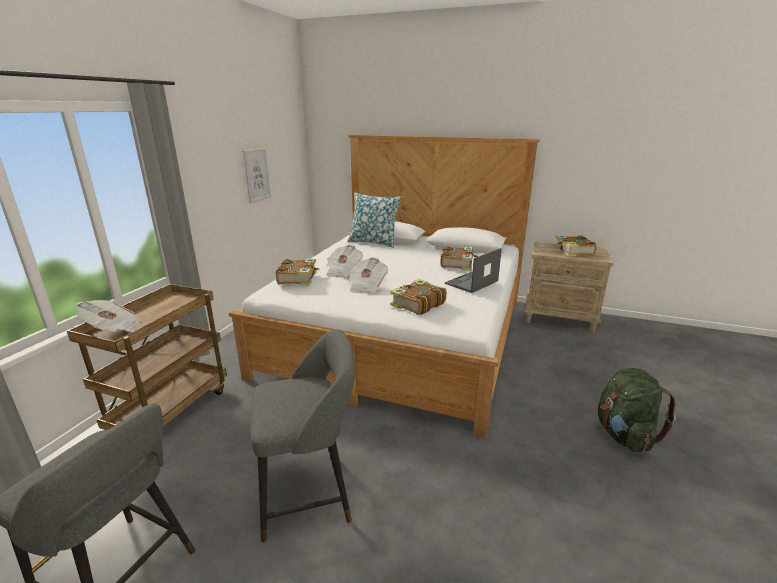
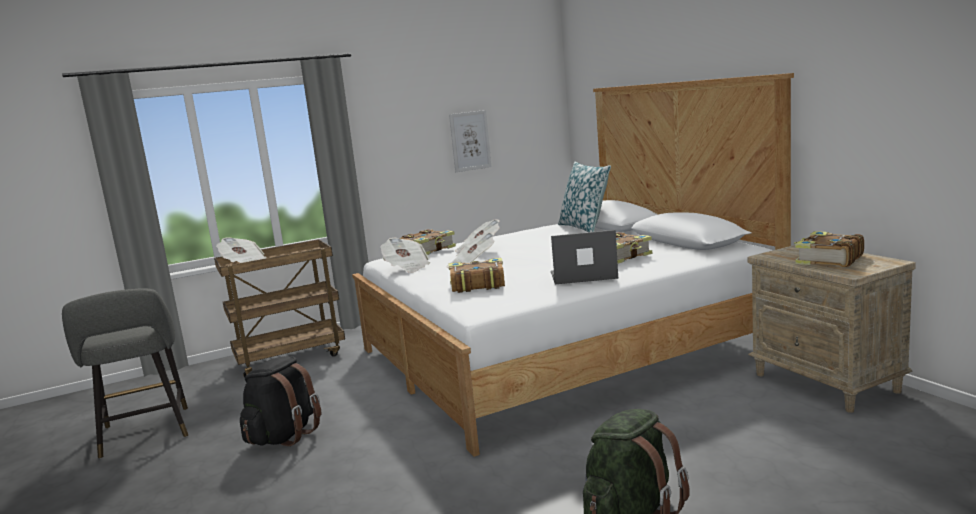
camera: 45 degrees right, 10 degrees down
(310, 494) = (284, 436): grey stool -> black backpack
(315, 299) = (406, 267): none -> newspaper

